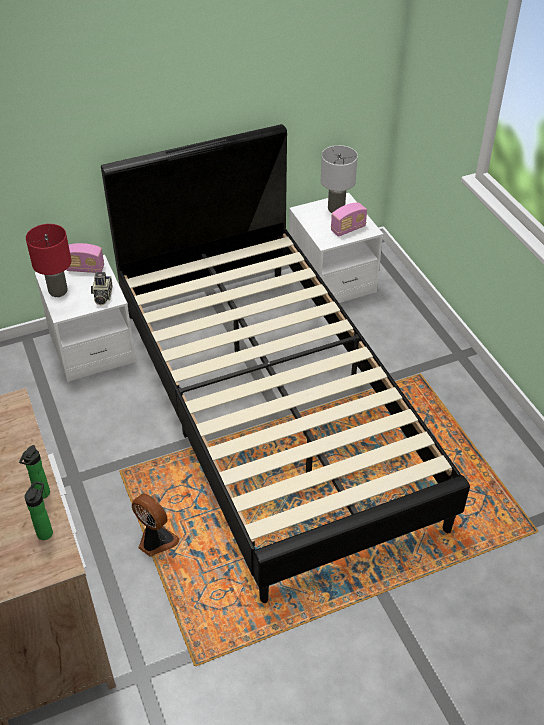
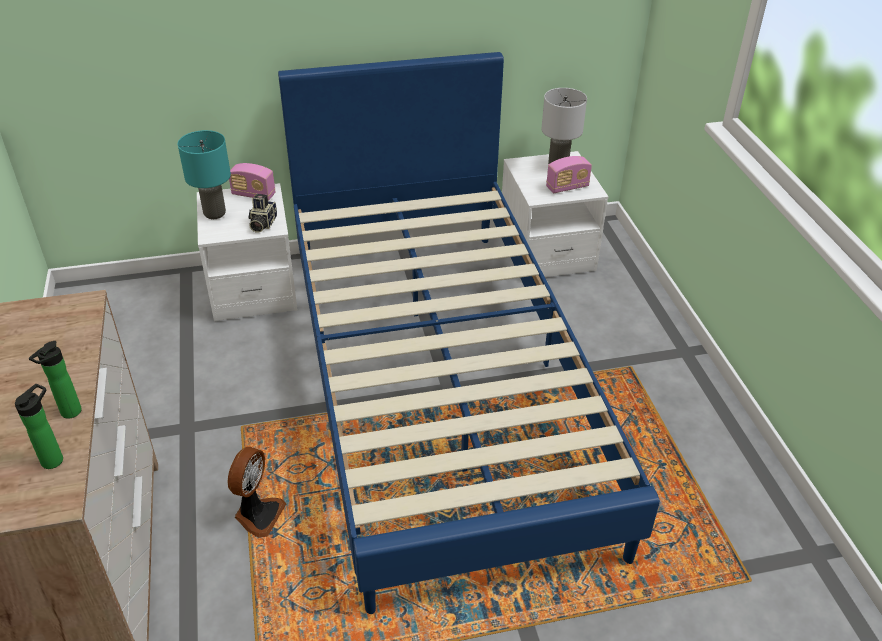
camera: 10 degrees right, 5 degrees down
(57, 292) = (213, 214): red table lamp -> turquoise table lamp
(156, 541) = (258, 515): fan -> fan turned 60 degrees clockwise
(271, 410) = (440, 383): black bed -> blue bed

